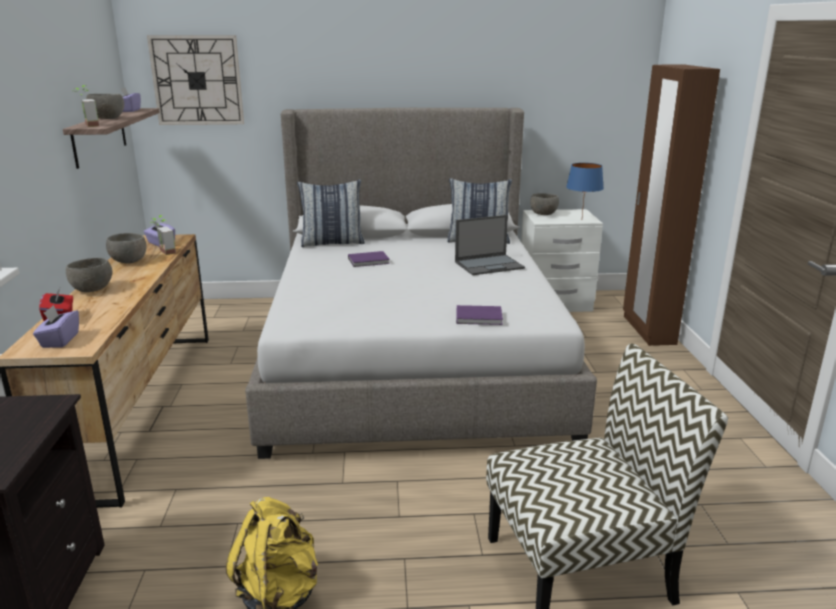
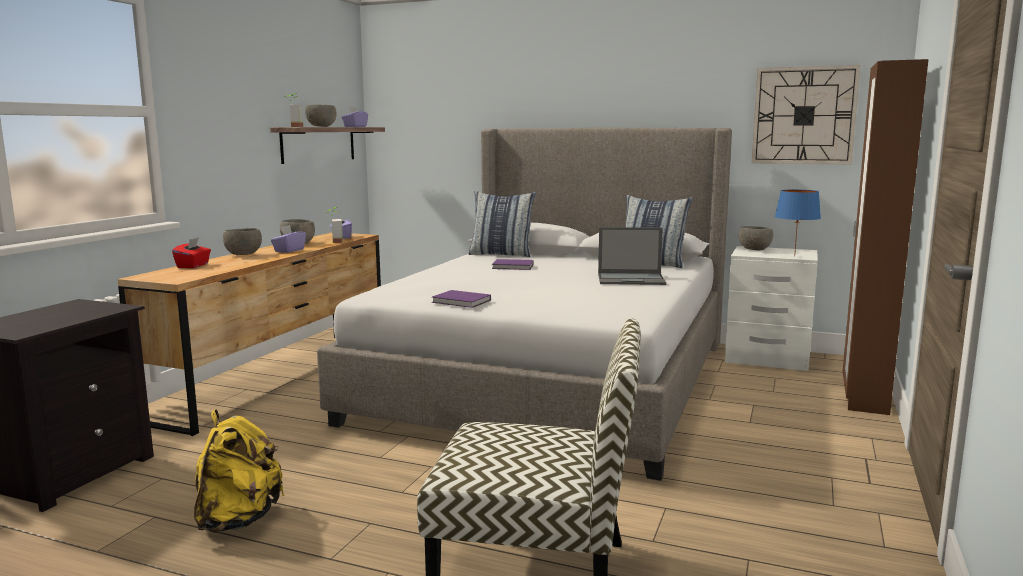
camera: 25 degrees right, 10 degrees down
(59, 340) = (172, 275): purple tissue box -> purple tissue box (289, 250)
(197, 80) = (421, 103): wall clock -> wall clock (804, 115)
(480, 317) = (553, 309): purple book -> purple book (462, 301)

